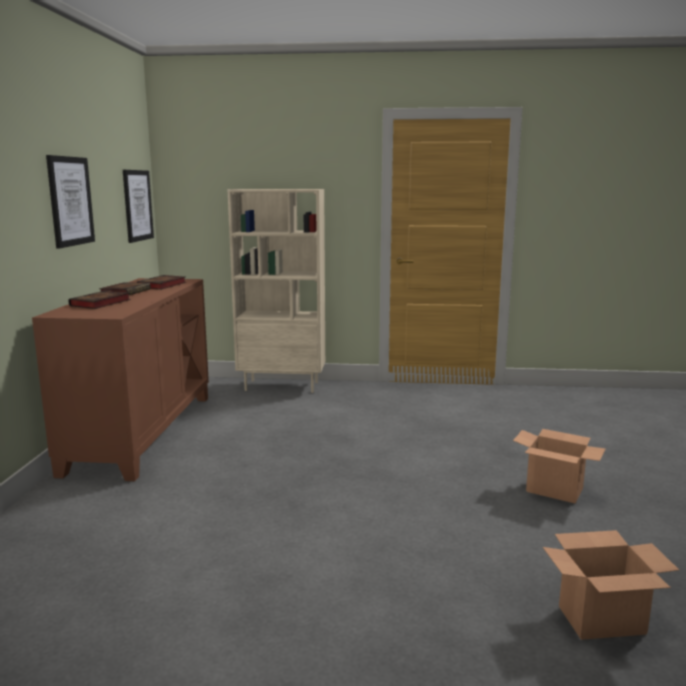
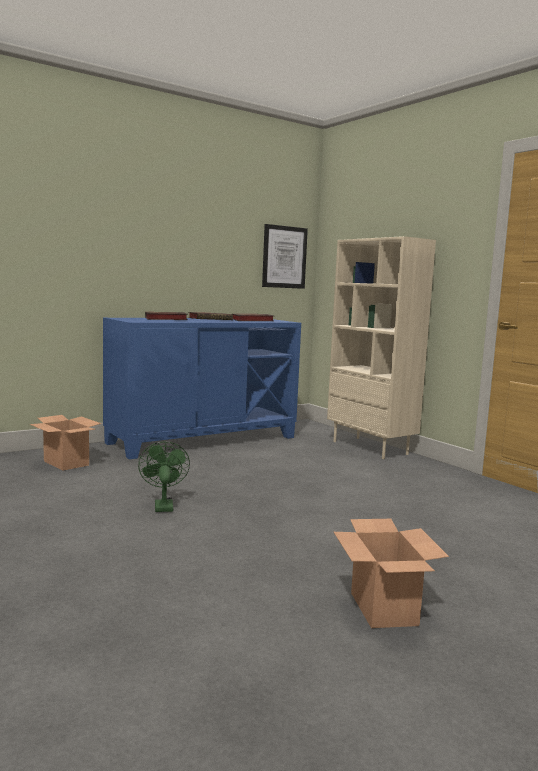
camera: 50 degrees right, 5 degrees down
(70, 201) = (179, 241): picture -> none
(141, 432) = (203, 440): brown cabinet -> blue cabinet
(289, 503) = (163, 505): none -> green fan
(602, 620) = (110, 693): cardboard box -> cardboard box (66, 463)

